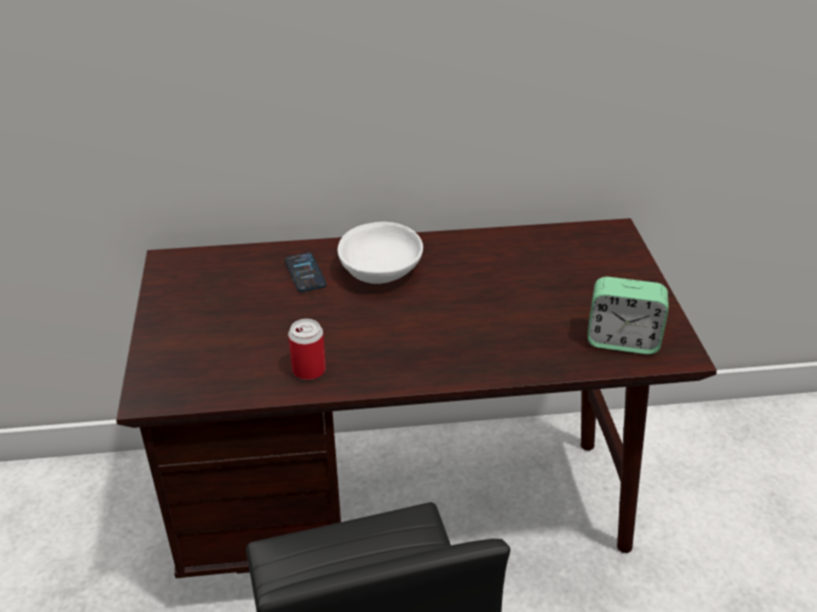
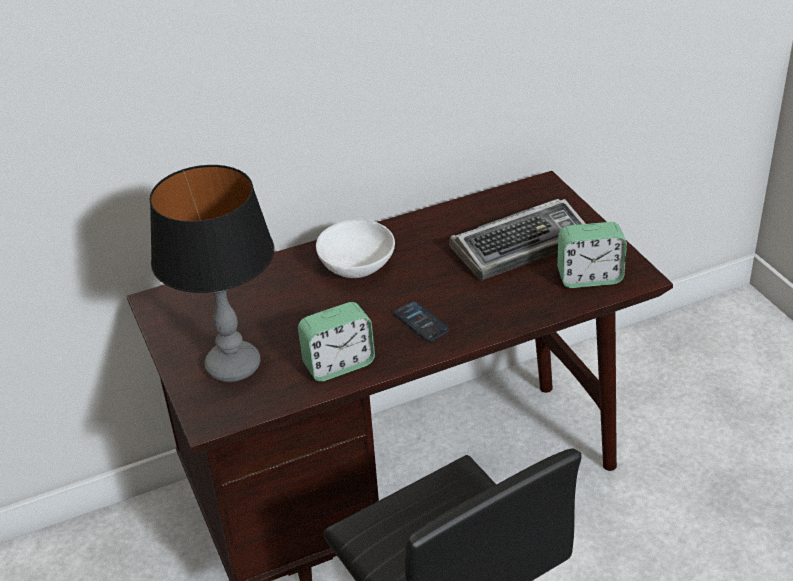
camera: 15 degrees left, 0 degrees up
(204, 344) = (232, 366): none -> table lamp
(305, 273) = (289, 283): phone -> phone (421, 322)
(309, 370) = (339, 364): can -> alarm clock
(562, 289) = (521, 246): none -> keyboard

